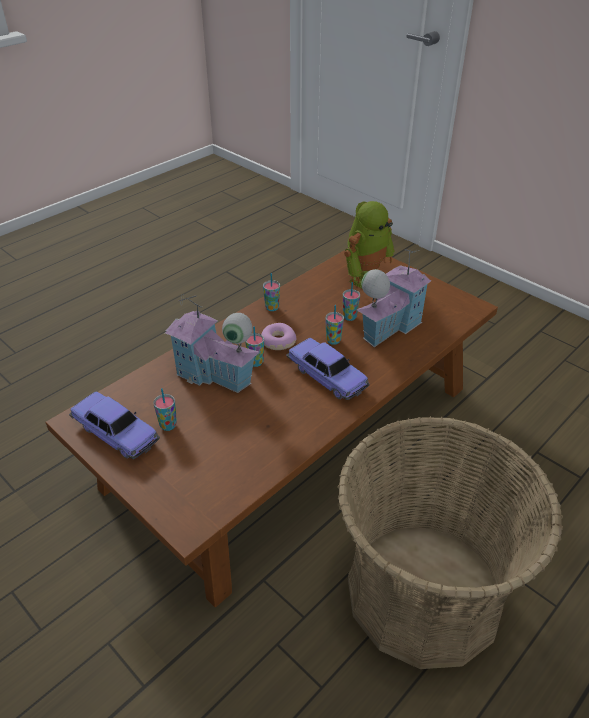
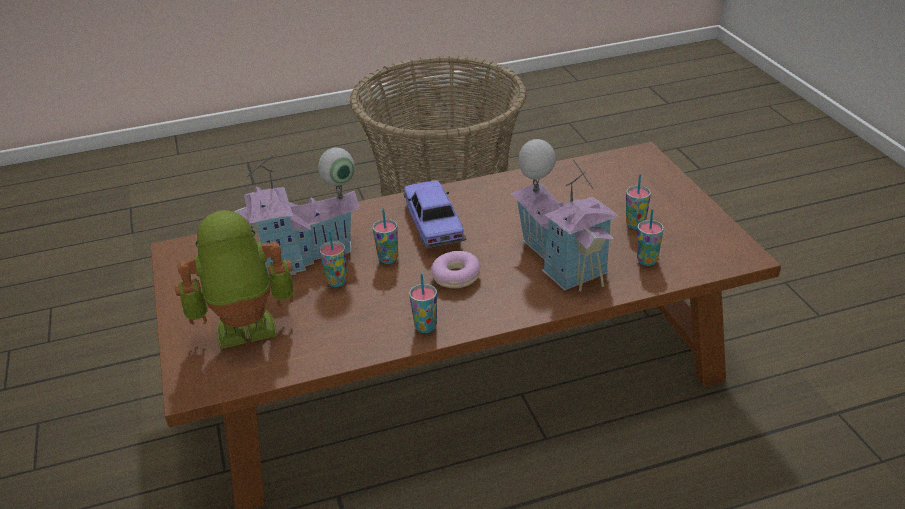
camera: 150 degrees left, 5 degrees down
(116, 433) = (695, 232): toy car -> none
(255, 362) = (502, 260): cup -> cup (647, 261)

